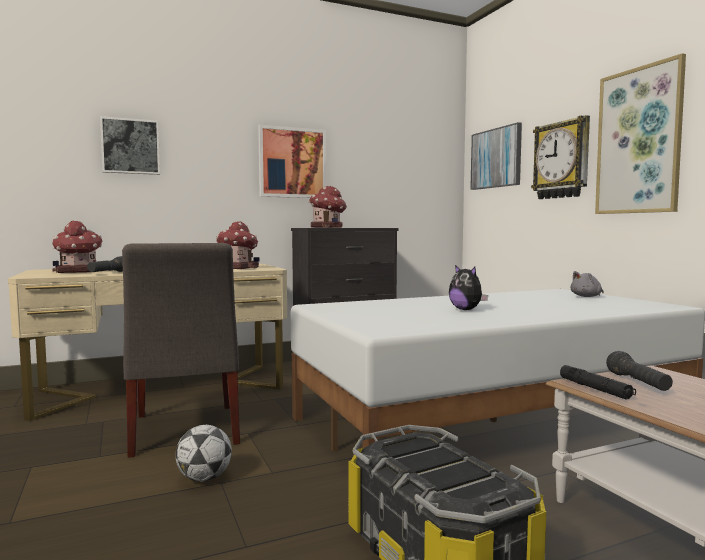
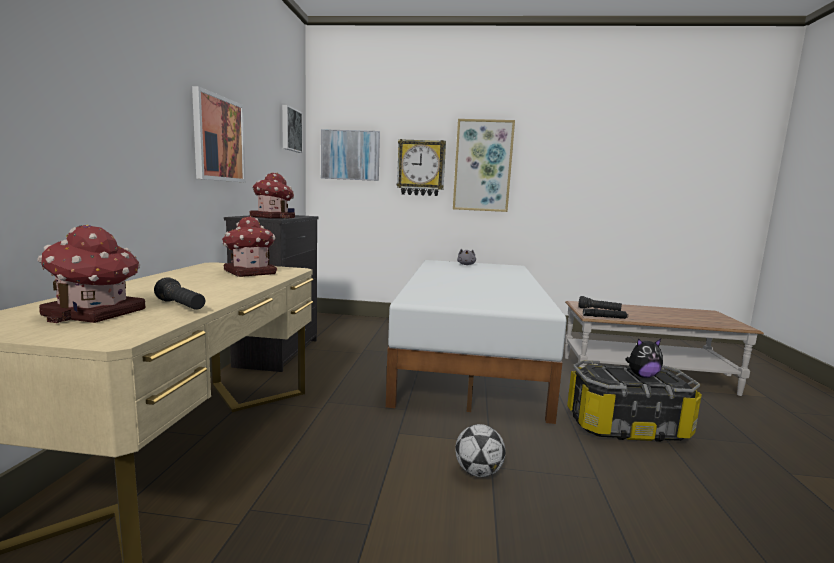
camera: 60 degrees left, 5 degrees up
(130, 146) = (57, 86): picture -> picture (290, 130)
(184, 431) = (356, 462): grey chair -> none
(466, 310) = (483, 285): plush toy -> plush toy (642, 376)

